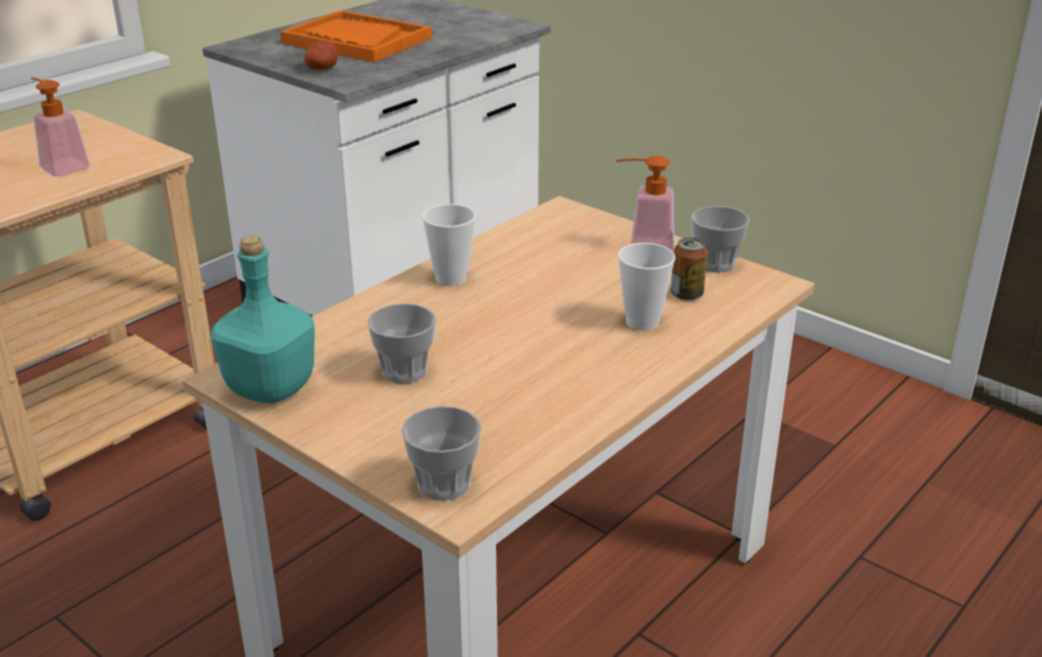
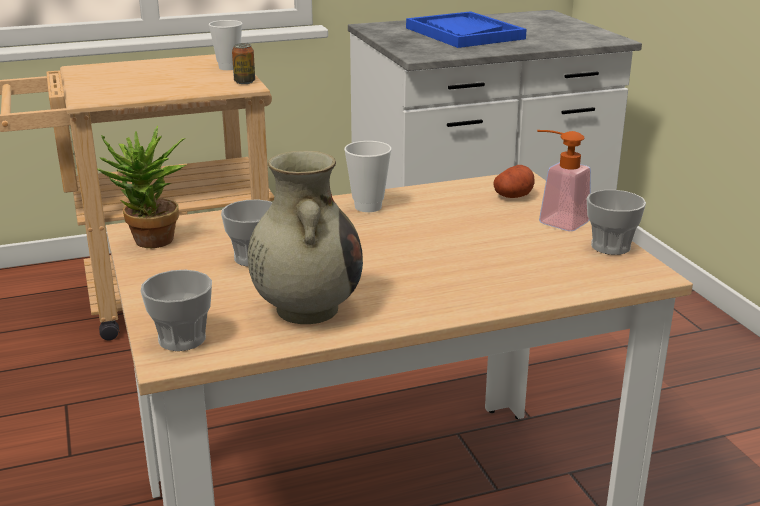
camera: 30 degrees right, 5 degrees down
(61, 166) = (178, 81): soap dispenser -> none
(269, 388) = (150, 244): turquoise bottle -> potted plant
(322, 68) = (413, 46): potato -> potato (513, 196)
(356, 41) = (464, 33): orange tray -> blue tray
(525, 410) = (307, 308): none -> beige vase
(642, 322) = (485, 273): cup -> cup (228, 68)
(686, 294) = (552, 263): can -> can (244, 82)

